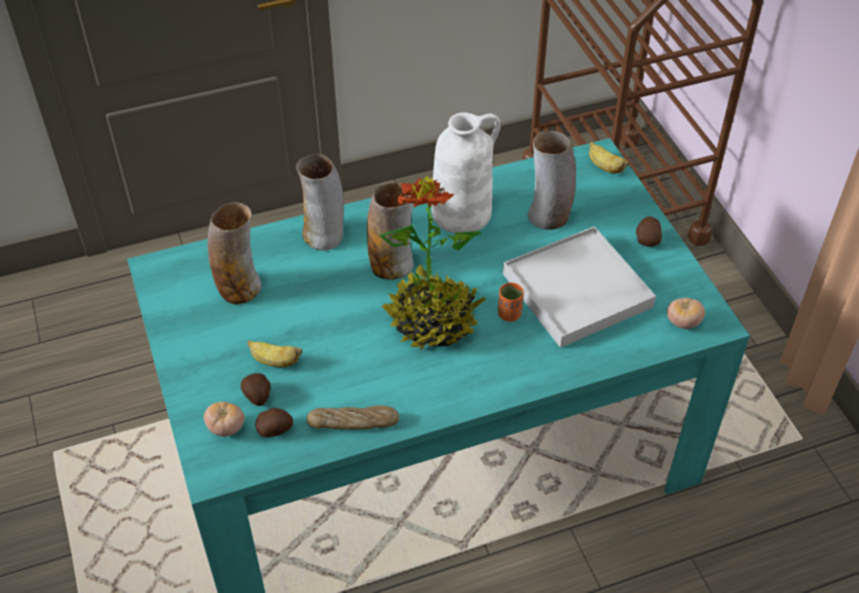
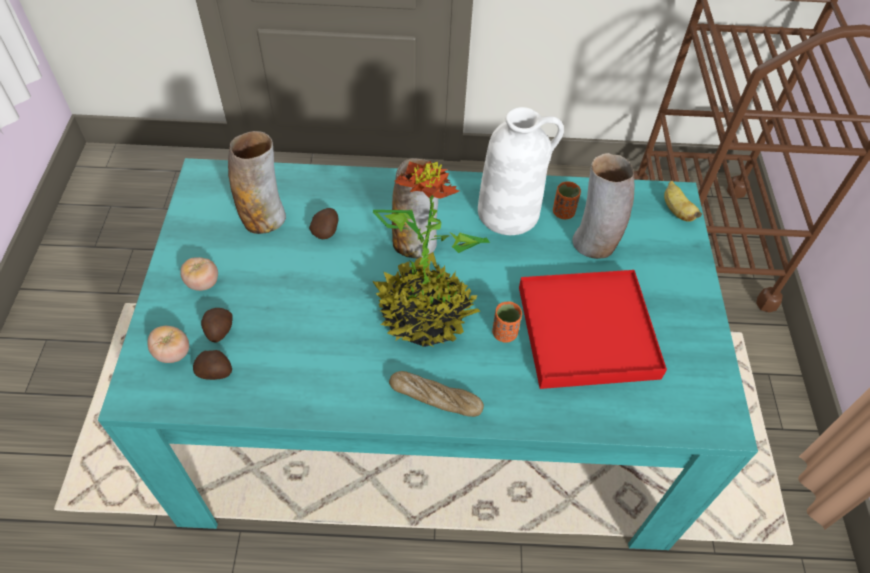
camera: 20 degrees right, 5 degrees up
(274, 361) = (254, 301): banana -> none
(324, 235) = (367, 192): vase -> none
(353, 422) = (291, 392): bread -> bread (435, 398)
(509, 198) = (563, 212): none -> orange cup
(577, 291) = (587, 332): white tray -> red tray
(647, 239) = (688, 301): potato -> potato (326, 231)
(683, 322) = (687, 408): tomato -> tomato (203, 283)

